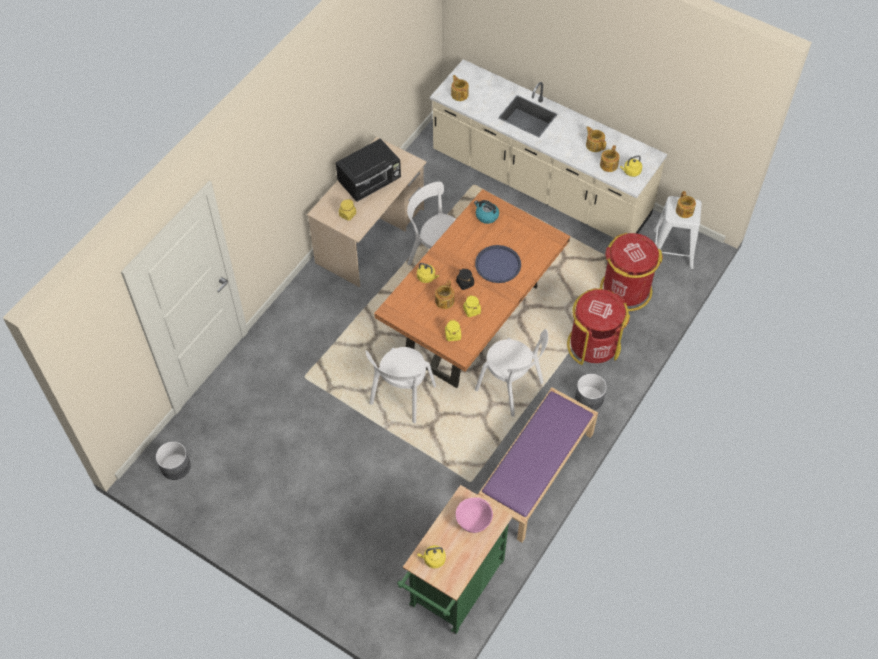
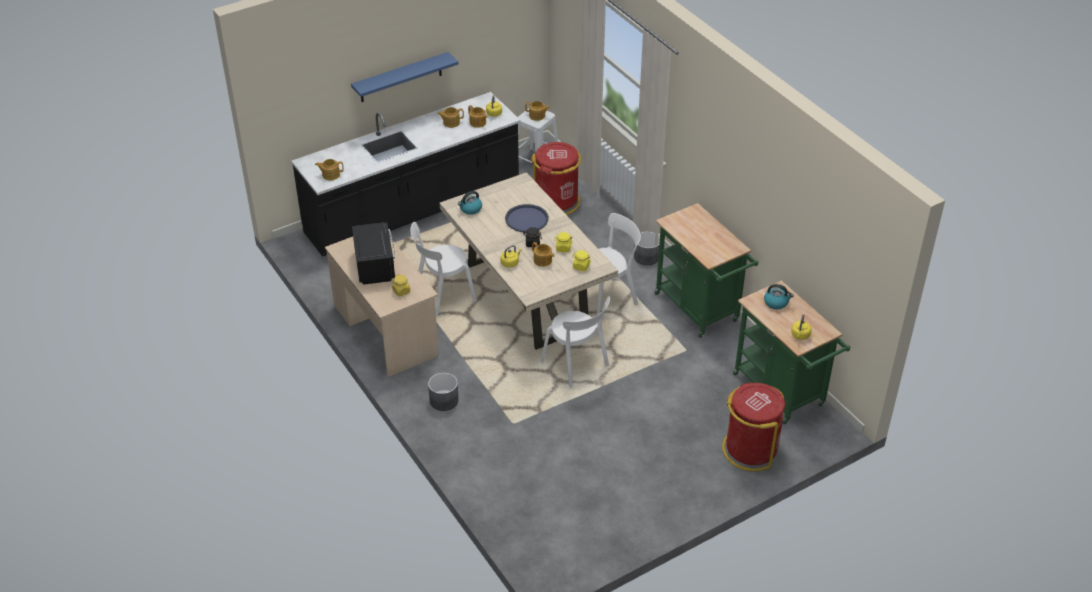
camera: 65 degrees left, 15 degrees down
(176, 466) = (556, 547): grey planter -> grey planter (444, 400)
(472, 320) = (526, 296): orange dining table -> beige dining table
(473, 521) = (776, 302): pink bowl -> kettle
(535, 474) = (700, 310): purple bench -> green cart
(540, 185) = (413, 210): beige counter -> black counter
(582, 71) = (401, 77): none -> blue shelf
(593, 345) = (597, 237): red trash can -> red trash can (750, 449)

